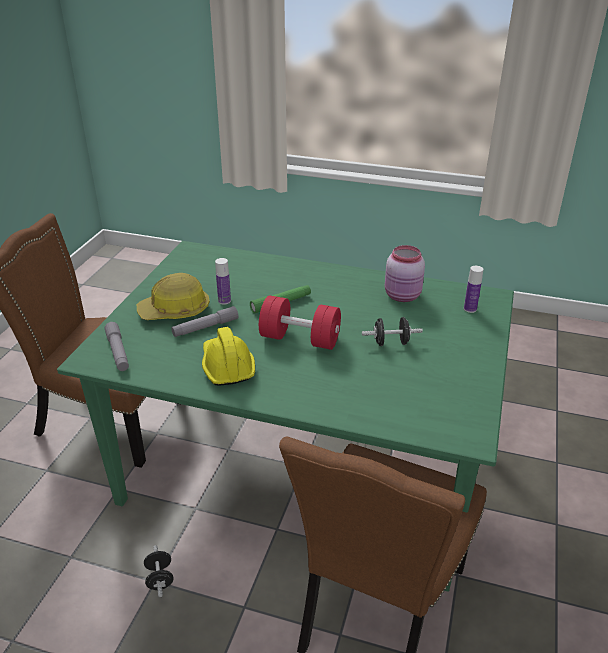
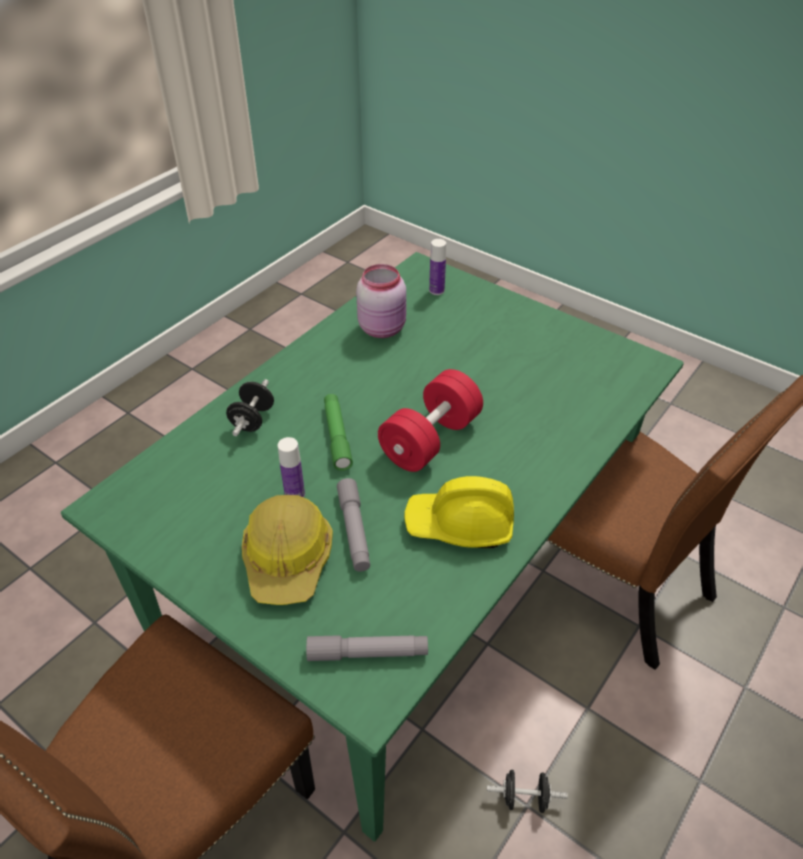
camera: 70 degrees left, 10 degrees up
(391, 343) = (473, 367): black dumbbell -> black dumbbell (252, 420)

